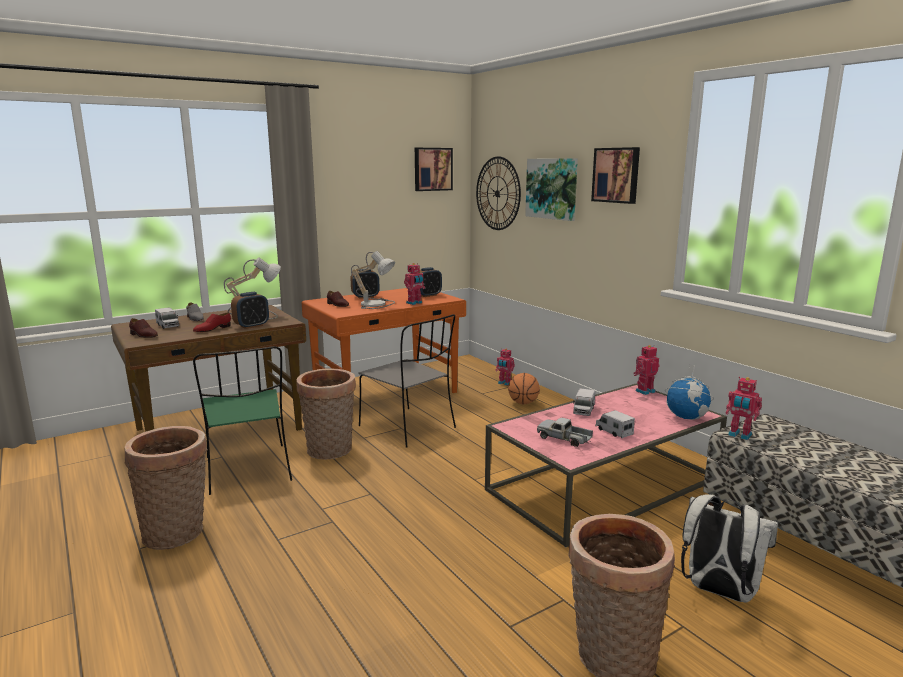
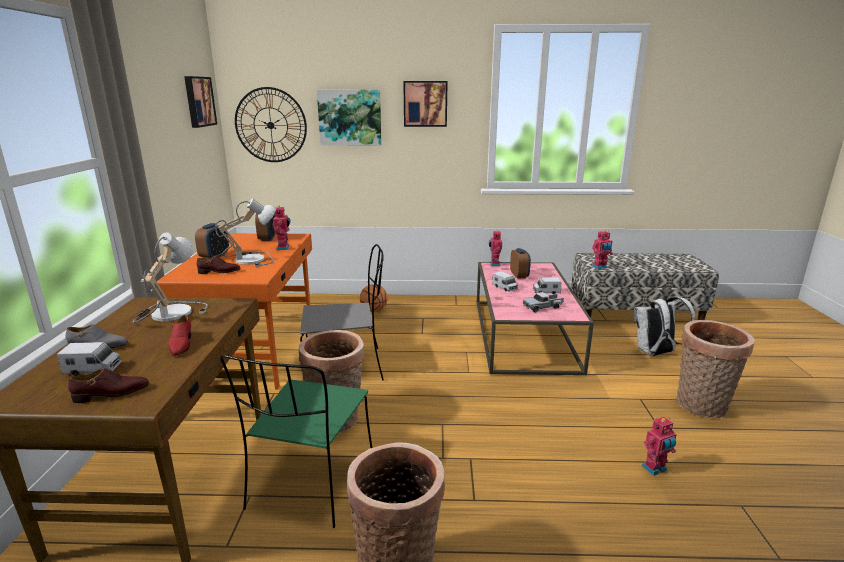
camera: 55 degrees left, 5 degrees up
(248, 470) = (311, 483): green chair -> green chair turned 90 degrees clockwise
(251, 326) = (214, 322): alarm clock -> alarm clock (519, 275)
(504, 383) = (328, 303): toy robot -> toy robot (655, 469)
(687, 417) = (545, 270): globe -> none

